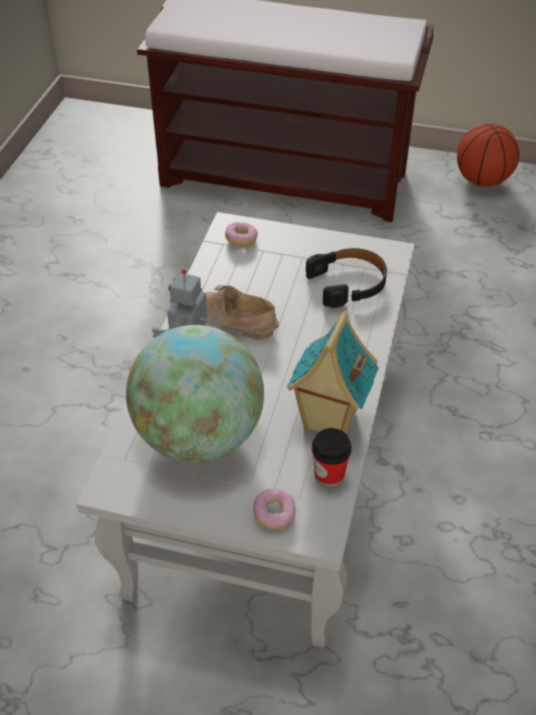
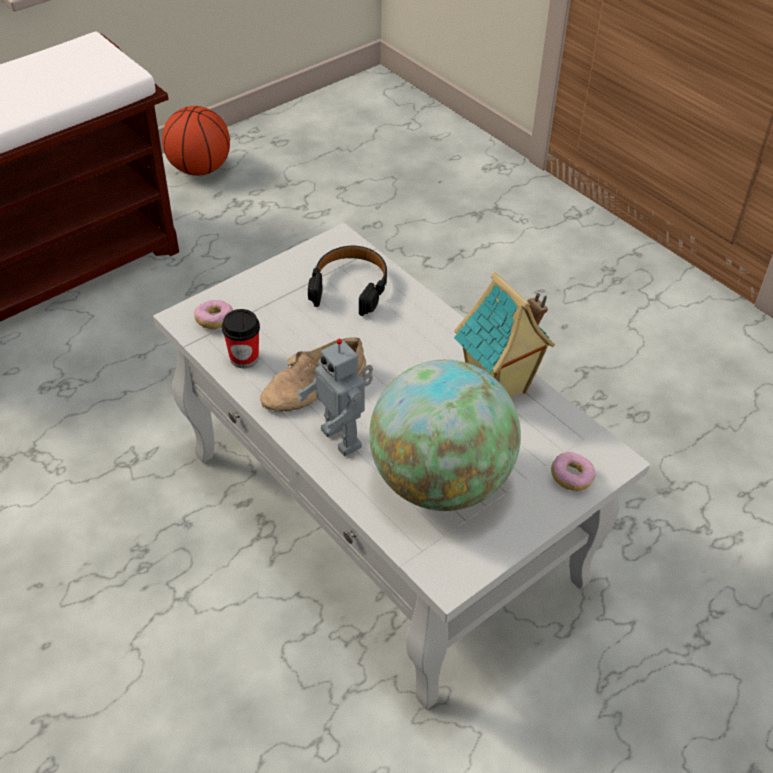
camera: 55 degrees left, 0 degrees up
(329, 475) = (556, 421): cup -> cup (244, 358)

